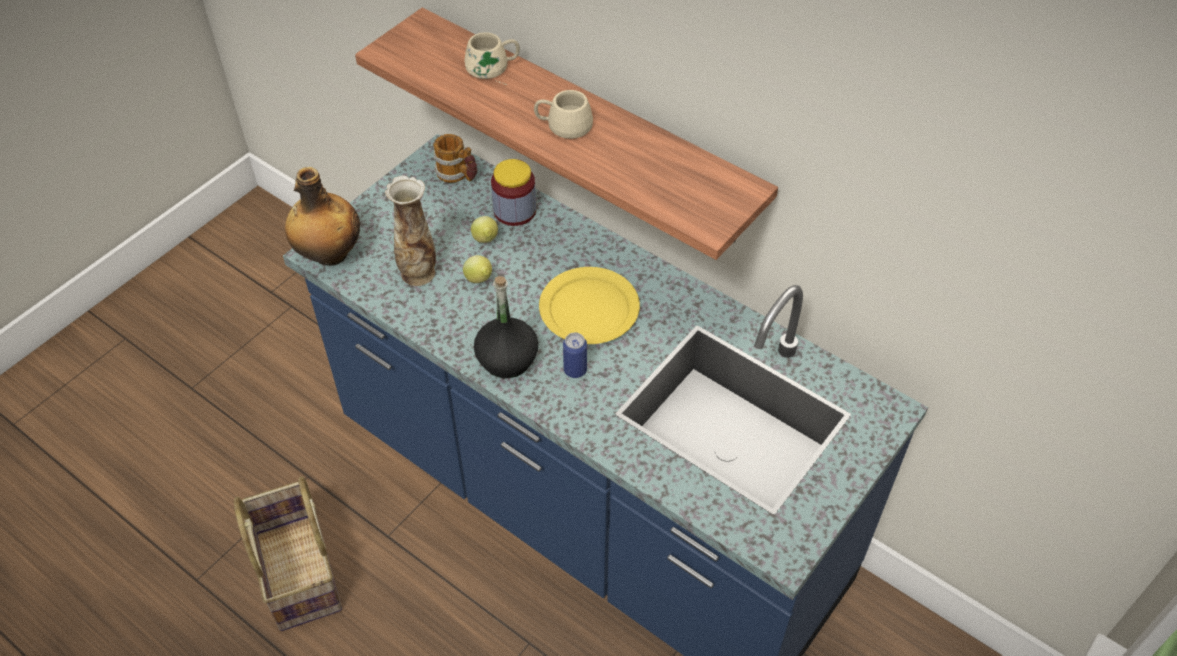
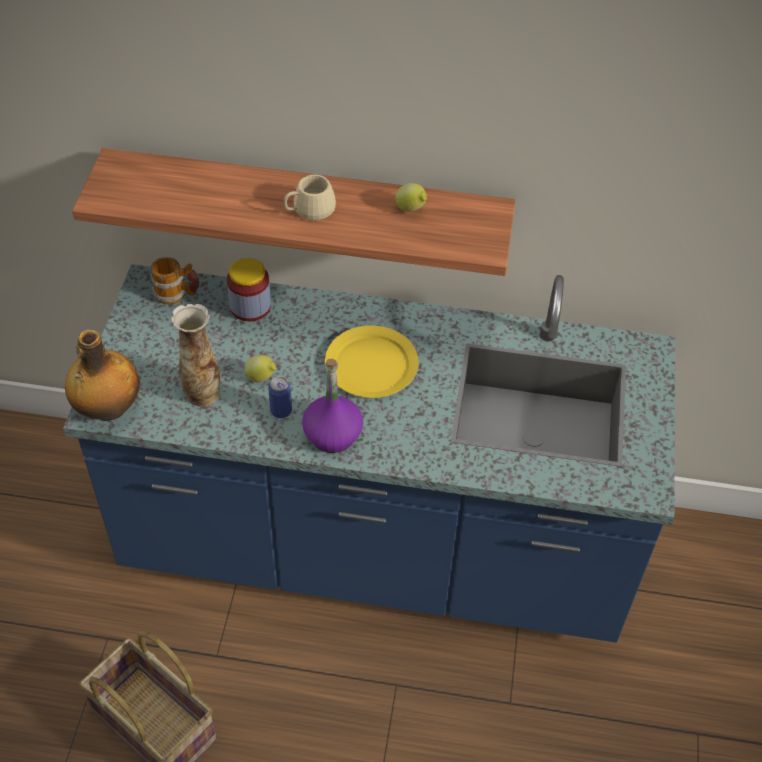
camera: 30 degrees left, 0 degrees up
(486, 241) = (243, 342): lemon -> lemon (411, 209)
(493, 69) = (211, 182): beige mug -> none
(507, 359) = (332, 434): black bottle -> purple bottle
(575, 370) = (395, 420): can -> can (281, 411)

